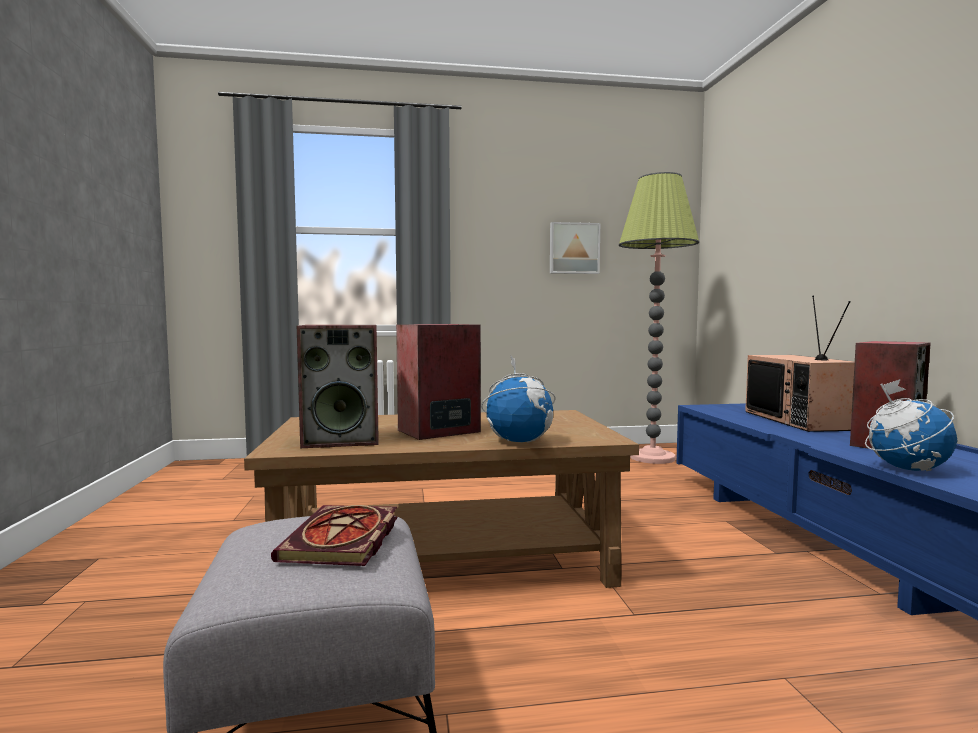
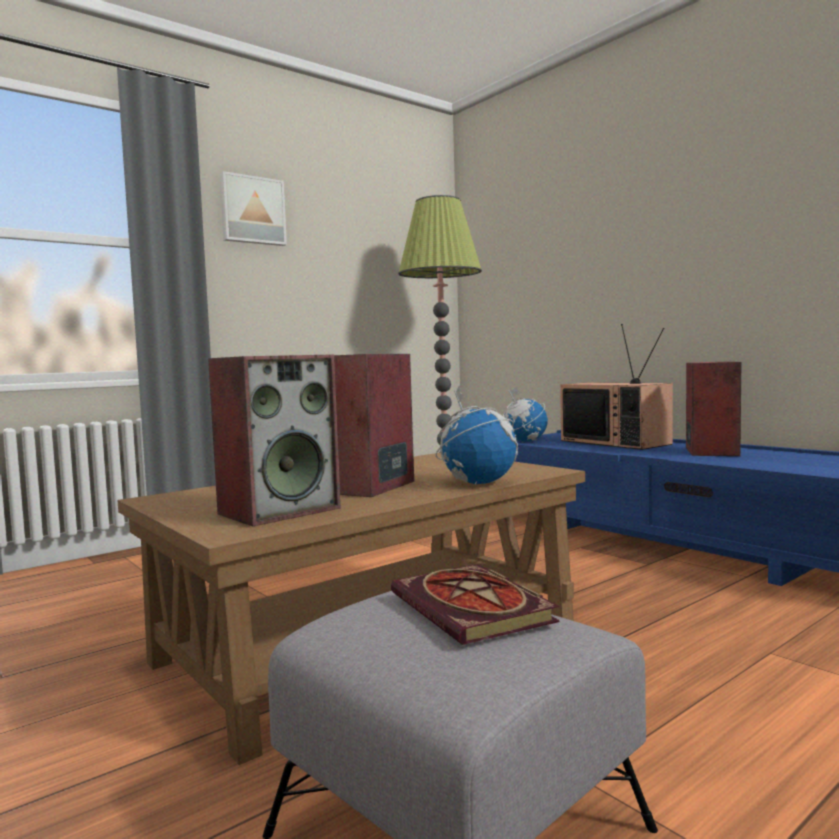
camera: 30 degrees left, 0 degrees up
(574, 248) = (341, 275): picture -> picture (252, 210)
(907, 469) = (761, 465): globe -> globe (525, 441)

